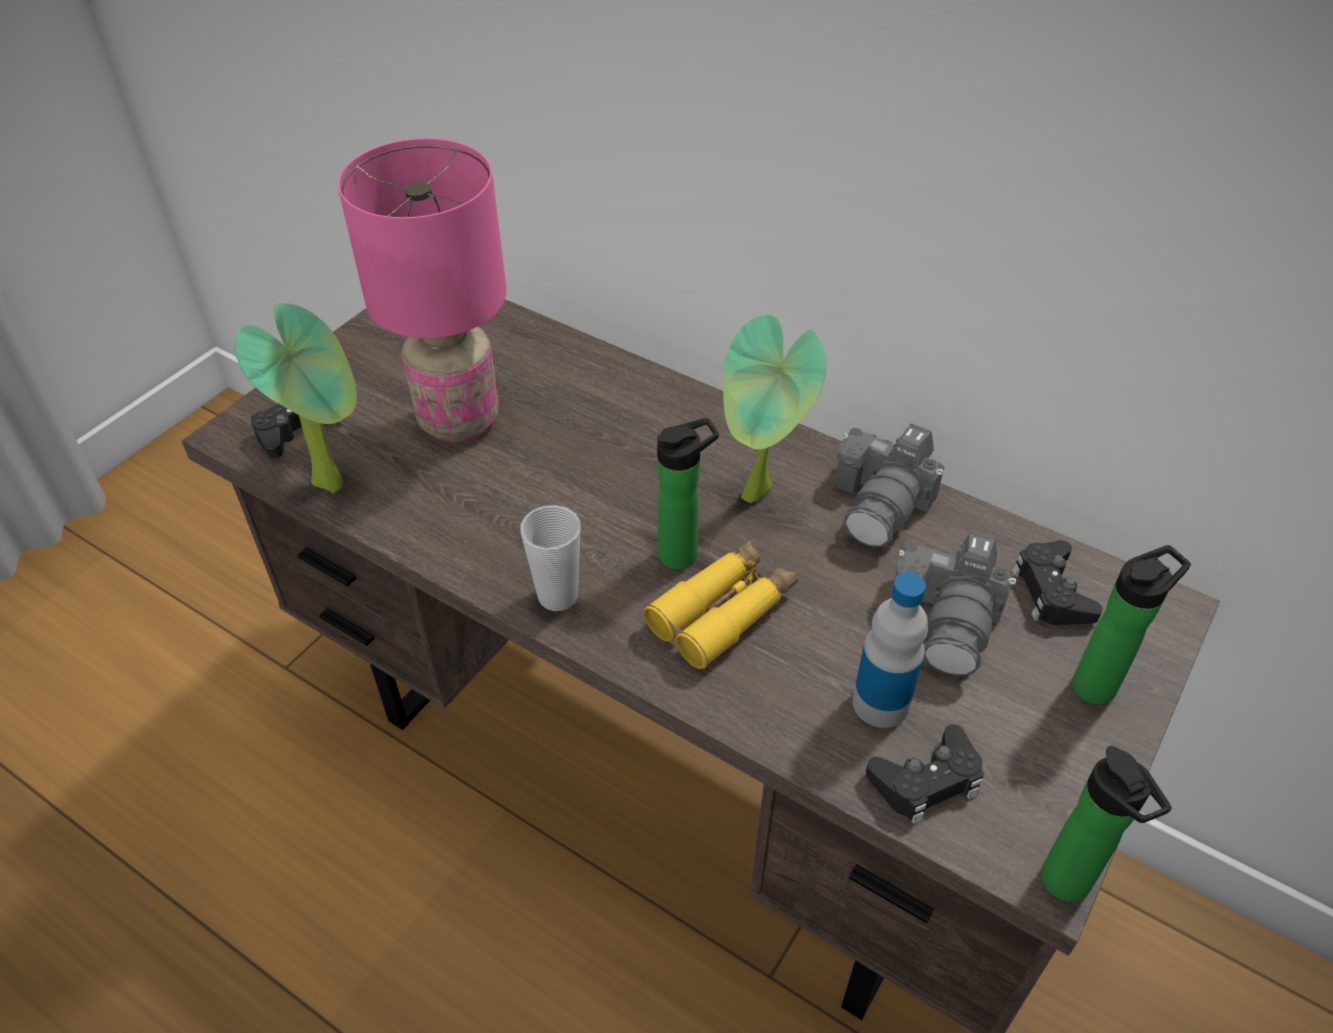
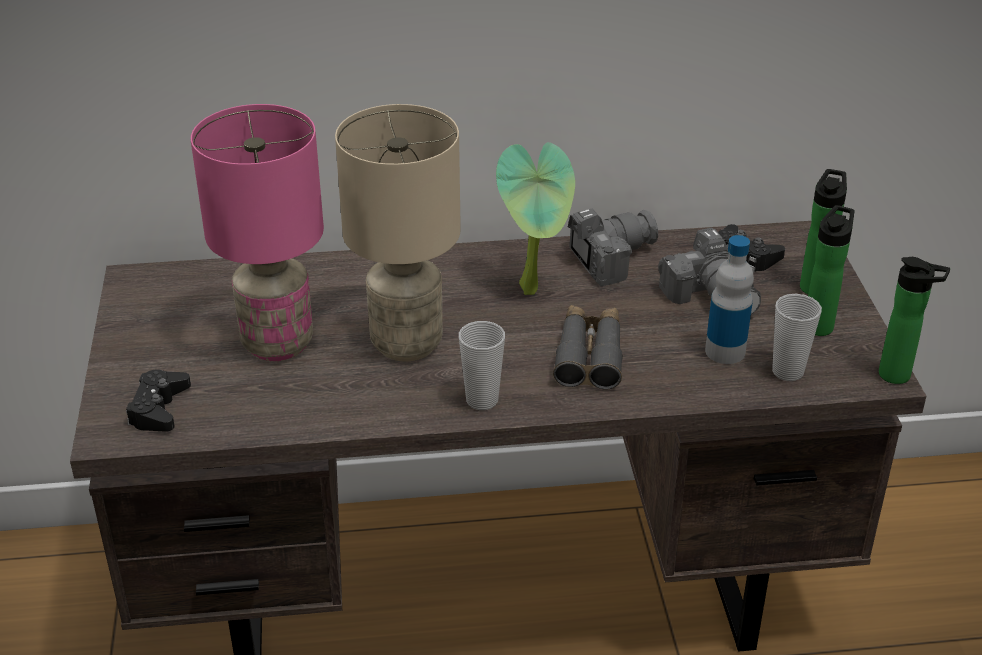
camera: 40 degrees left, 10 degrees down
(336, 481) = (237, 421): potted plant -> none
(565, 486) = (405, 343): none -> beige table lamp
(683, 553) = (528, 339): bottle -> bottle (819, 324)
(723, 612) = (589, 355): yellow binoculars -> grey binoculars
(882, 503) = (608, 257): camera -> camera turned 105 degrees counterclockwise
(926, 780) = (787, 372): black game controller -> cup

